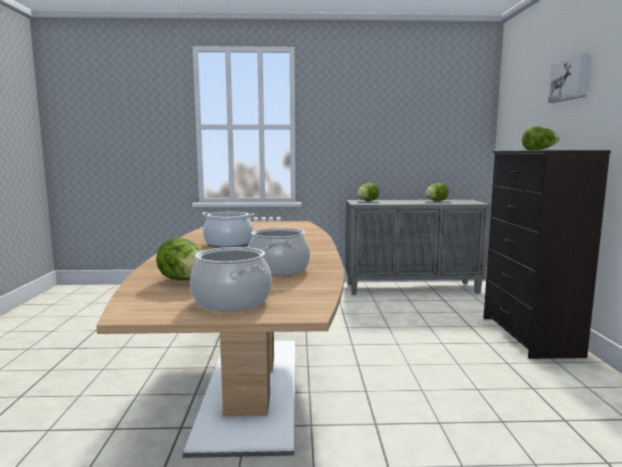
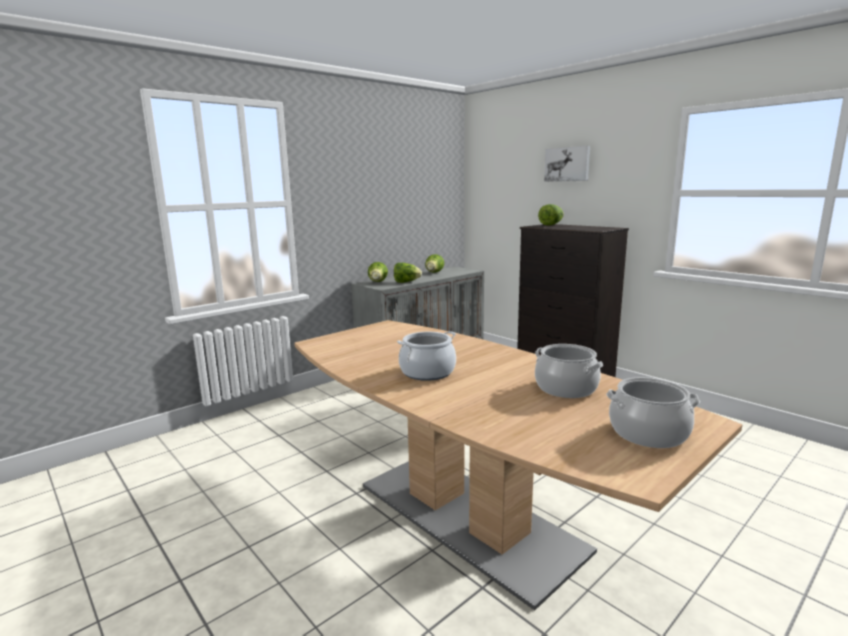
camera: 40 degrees left, 5 degrees up
(186, 280) = (549, 428): lettuce -> lettuce (406, 282)

